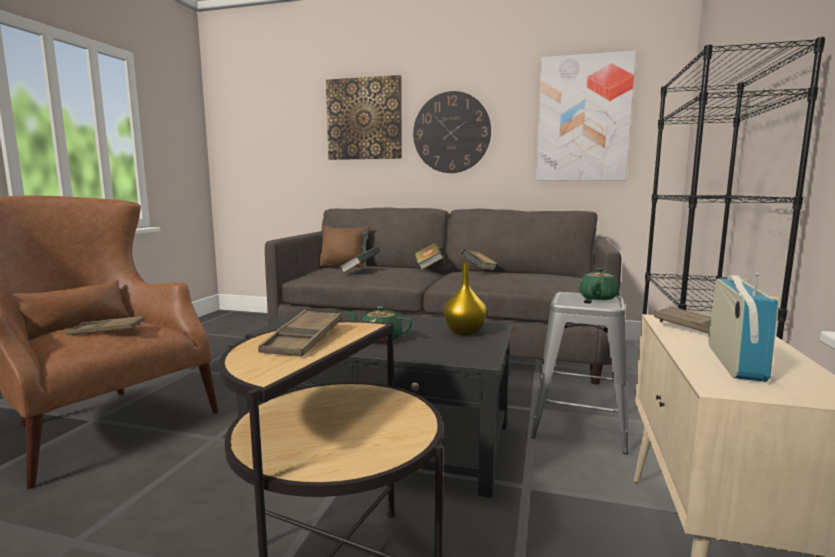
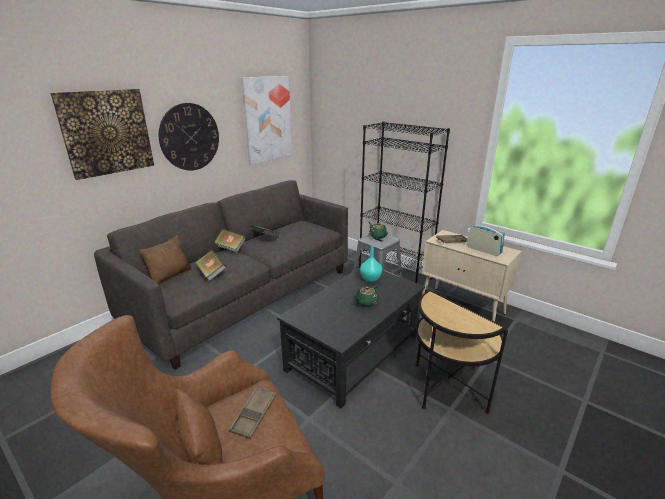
camera: 65 degrees left, 15 degrees up
(304, 340) = (448, 313): brown tray -> none
(465, 332) = (370, 278): yellow vase -> turquoise vase

